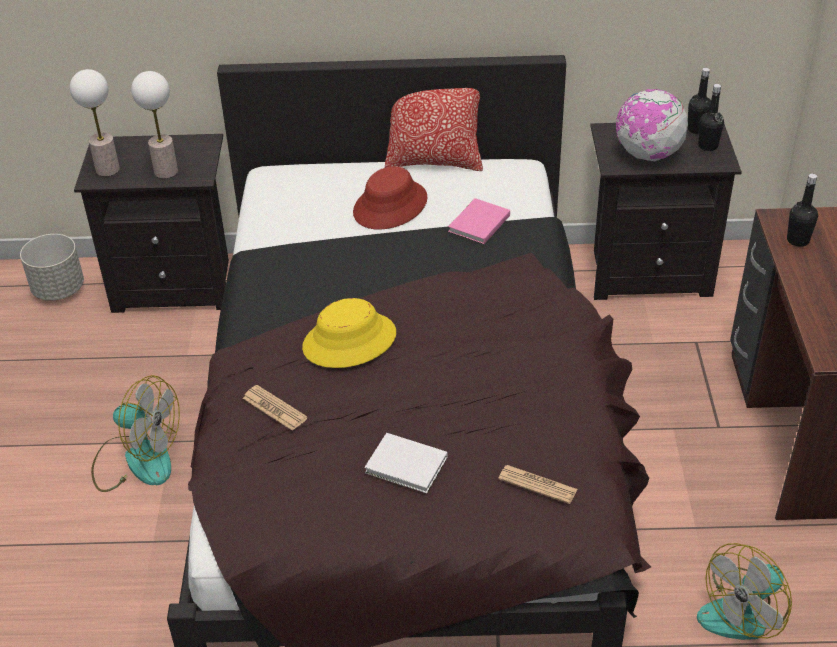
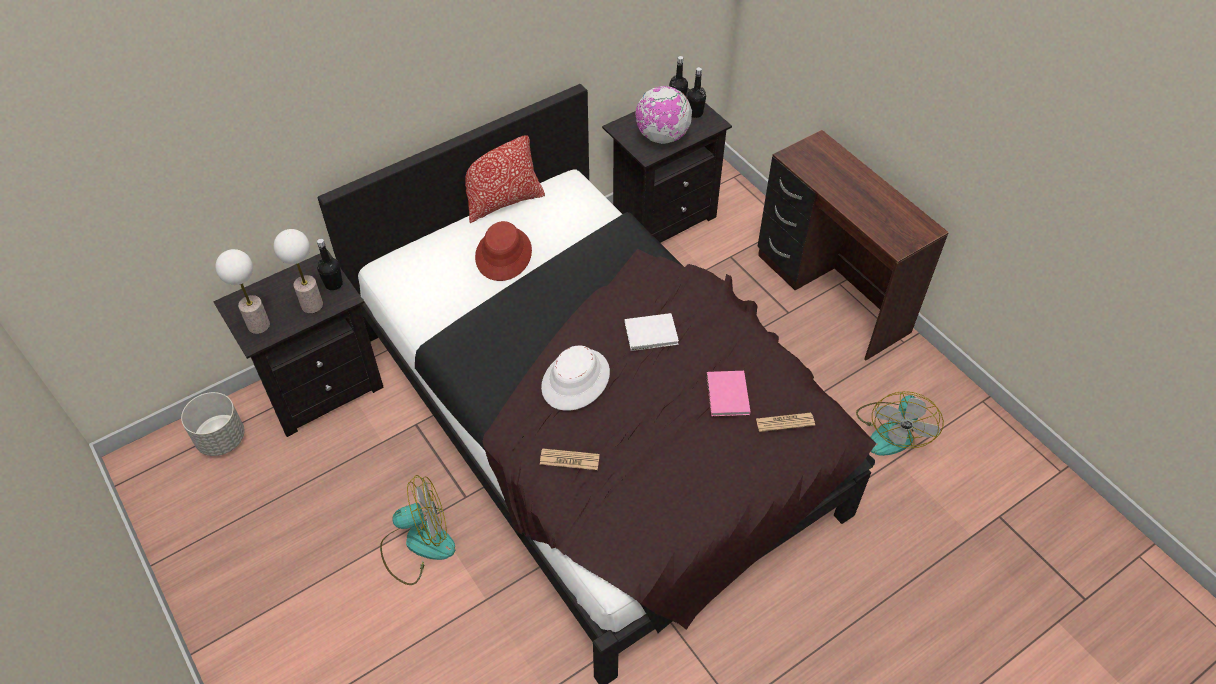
camera: 35 degrees left, 10 degrees up
(349, 341) = (576, 380): yellow hat -> white hat
(407, 466) = (696, 454): white book -> white book (652, 334)
(477, 224) = (579, 242): pink book -> pink book (727, 396)
(798, 240) = (816, 167): black bottle -> black bottle (333, 284)

